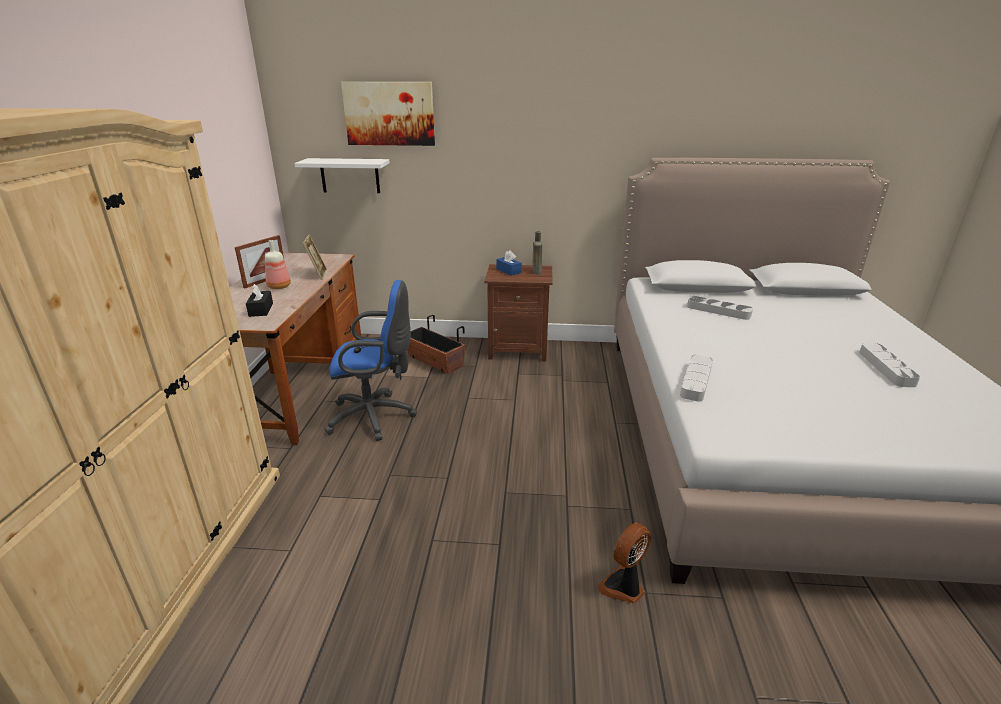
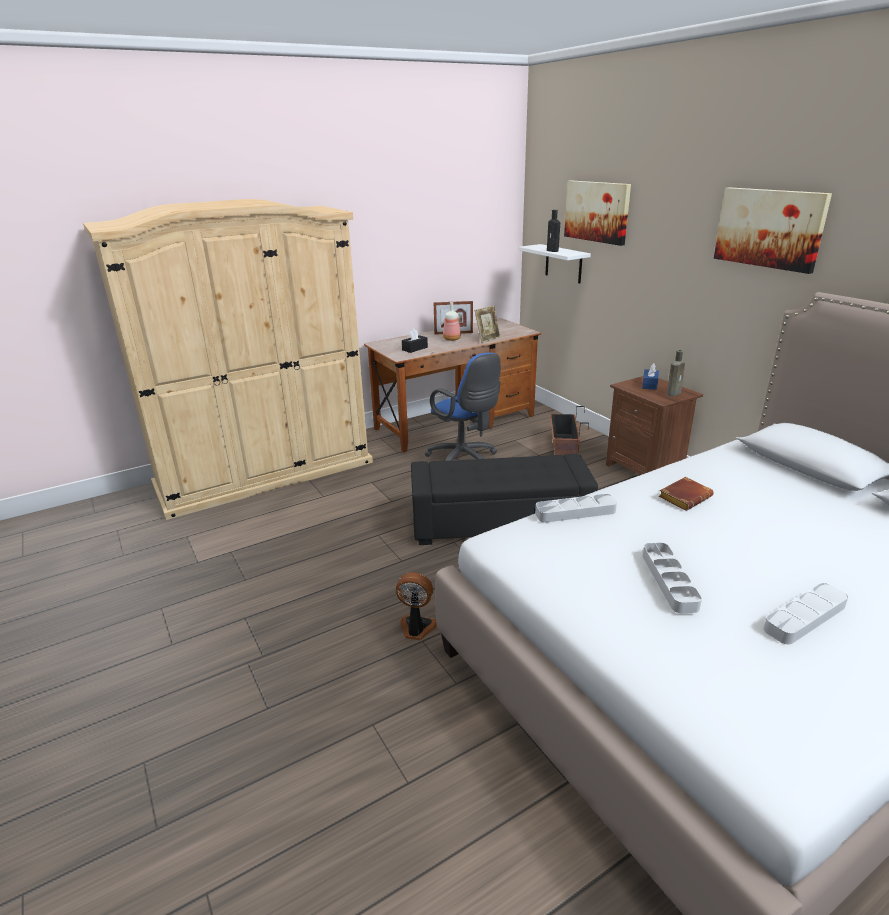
camera: 55 degrees right, 0 degrees up
(348, 161) = (553, 251): none -> black bottle
(505, 450) = (499, 522): none -> black ottoman
(592, 112) = (769, 228): none -> picture
(706, 335) = (684, 497): none -> brown book
(718, 311) = (763, 490): grey tray -> grey tray (669, 580)

